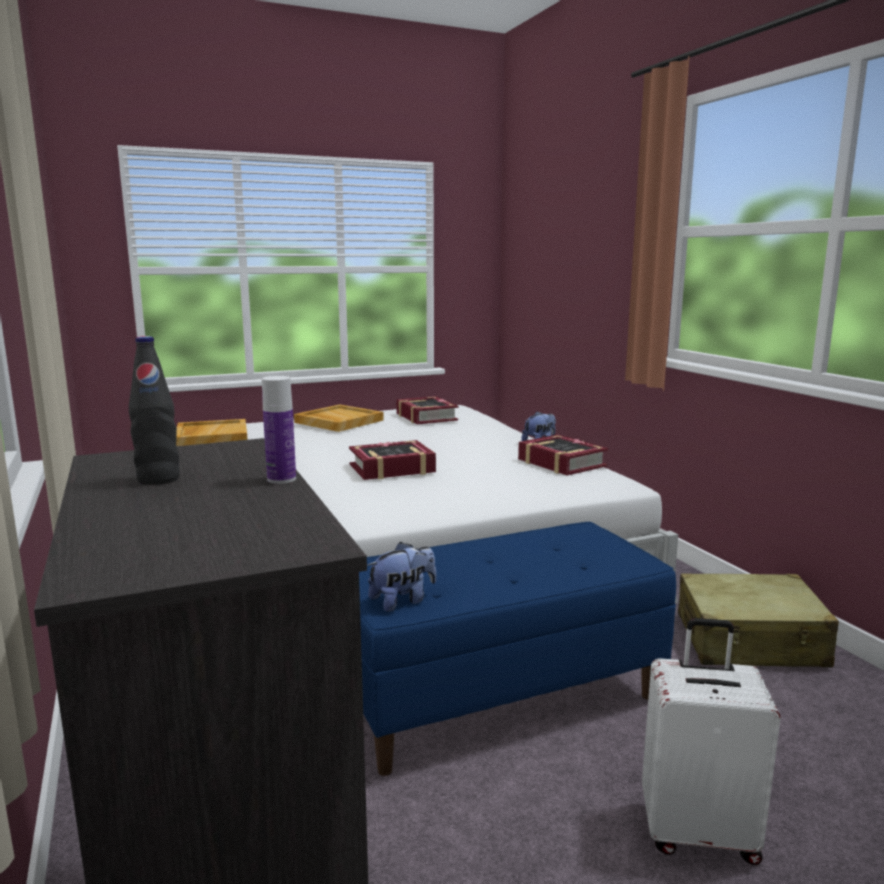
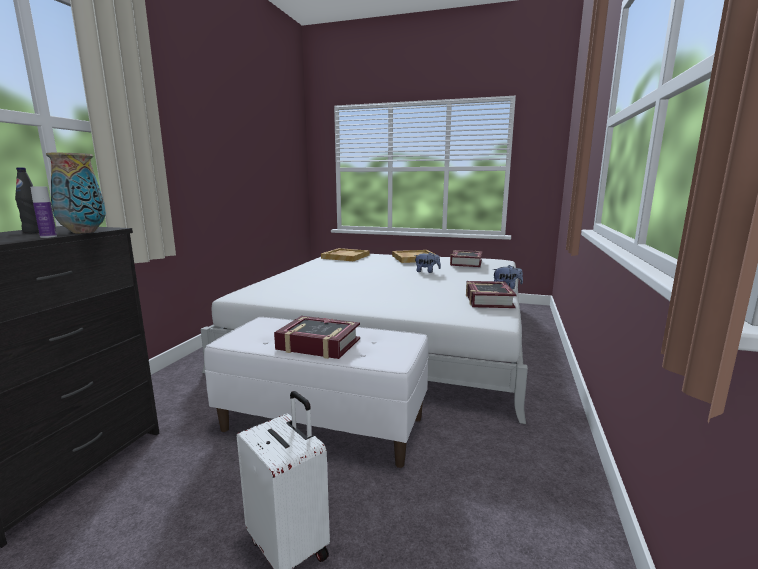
camera: 40 degrees right, 0 degrees up
(265, 460) = (83, 232): none -> vase
(392, 469) = (381, 283): book -> book (318, 344)
(402, 600) = (242, 339): plush toy -> plush toy (427, 271)
(498, 696) = (324, 423): blue bench -> white bench
(750, 641) = (538, 470): beige suitcase -> none

